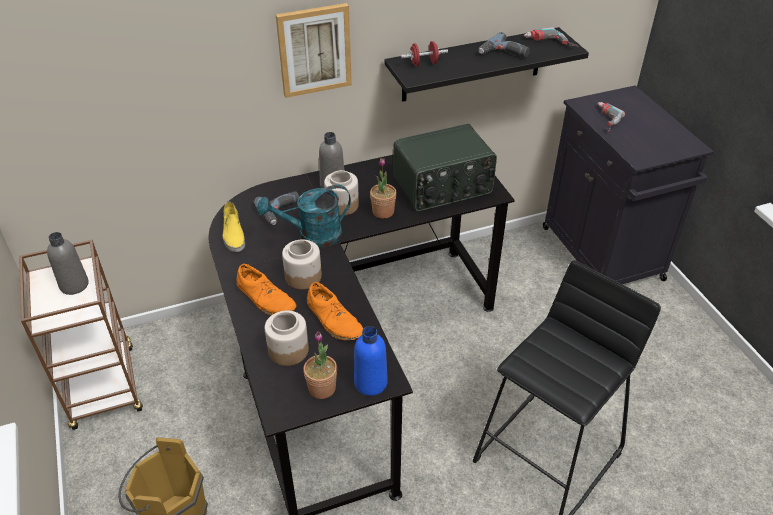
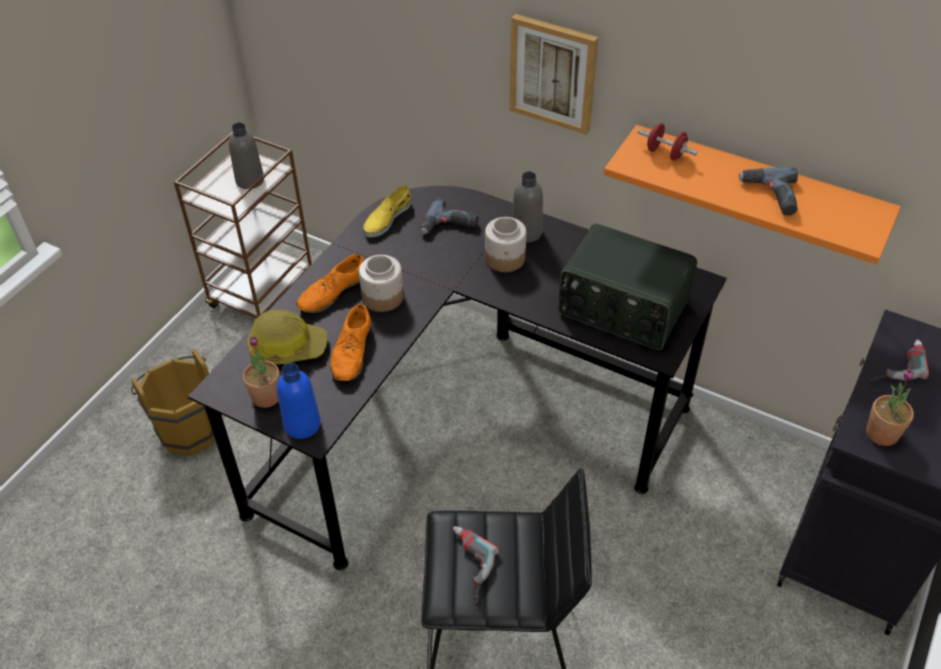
camera: 50 degrees right, 5 degrees up
(266, 298) = (332, 292): orange shoe -> orange shoe turned 45 degrees clockwise
(288, 350) = (287, 347): jar -> hard hat
(312, 236) = (440, 267): turquoise watering can -> none
(383, 212) = (530, 291): potted plant -> potted plant (882, 433)
(472, 65) = (755, 191): black shelf -> orange shelf
(549, 44) = (847, 218): power drill -> power drill (466, 565)

